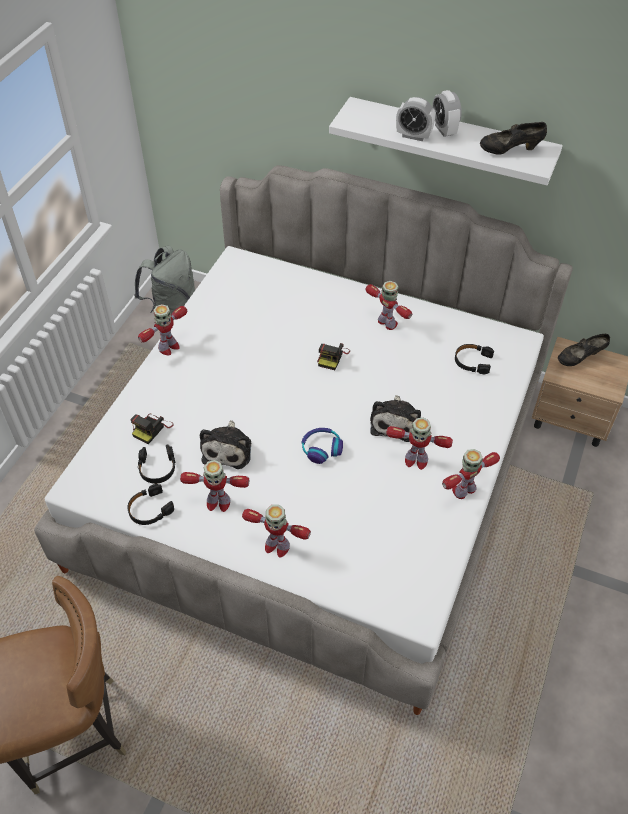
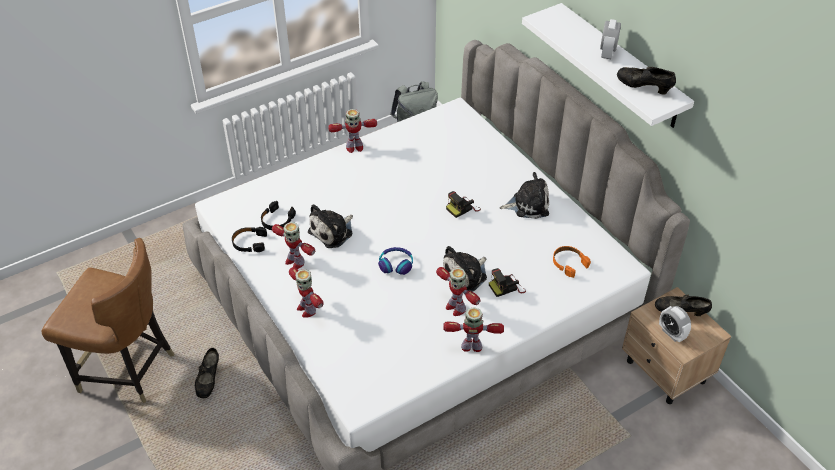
camera: 35 degrees right, 5 degrees down
(152, 429) = (296, 194): camera -> camera (507, 287)
(176, 683) = (209, 381): none -> black shoe
(387, 323) = (528, 205): toy robot -> plush toy
(413, 136) = (578, 48): alarm clock -> alarm clock (671, 333)
(472, 361) = (569, 263): black headphones -> orange headphones

